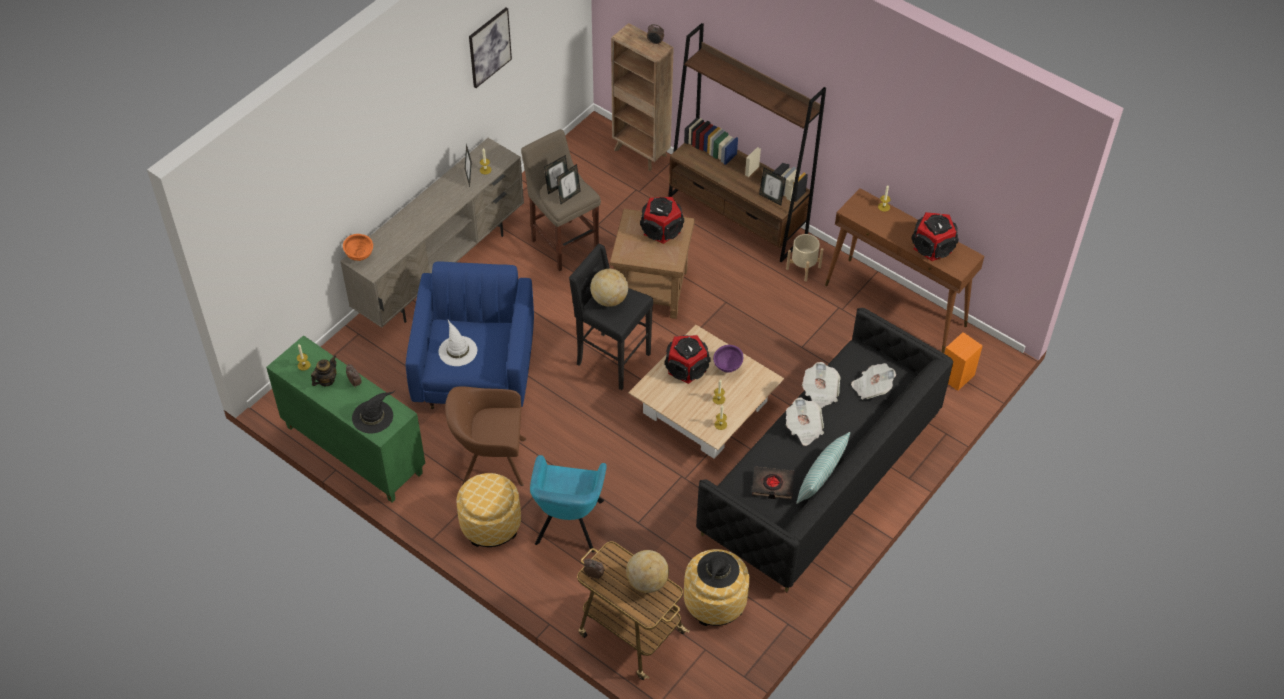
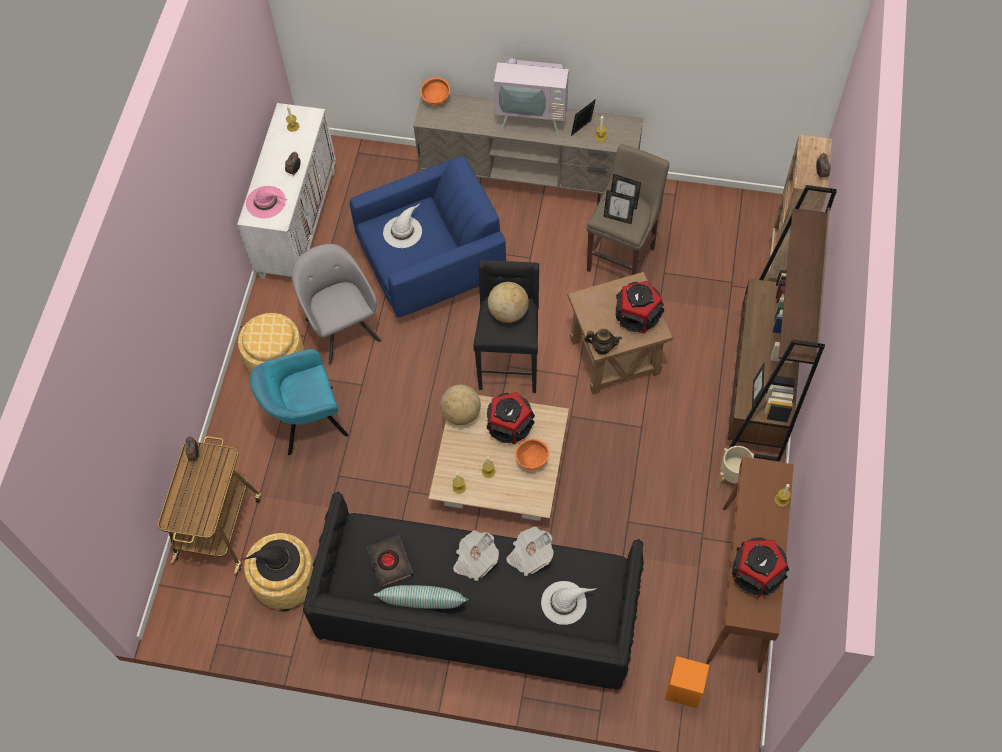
camera: 65 degrees right, 10 degrees up
(326, 380) = (286, 150): teapot -> teapot (602, 347)
(353, 450) = (297, 222): green cabinet -> white cabinet
(373, 416) = (266, 202): black hat -> pink hat
(431, 203) = (532, 118): none -> television
(489, 47) = (670, 38): picture -> none
(490, 461) = (341, 327): brown armchair -> grey armchair
(647, 582) = (206, 501): globe -> globe (461, 414)
(727, 367) = (532, 461): purple bowl -> orange bowl
(871, 388) = (564, 602): newspaper -> white hat

